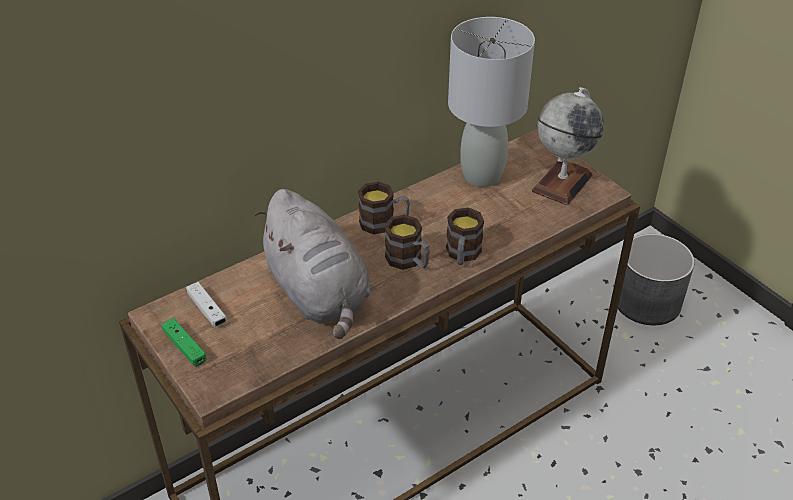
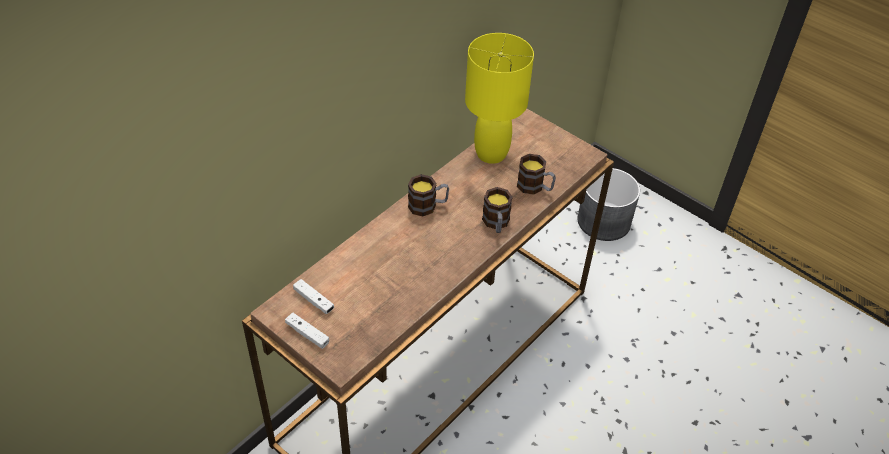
camera: 15 degrees left, 5 degrees up
(185, 347) = (307, 334): green game controller -> white game controller
(319, 293) = (397, 273): grey plush toy -> none
(408, 261) = (457, 235): mug -> mug (535, 187)
(483, 175) = (492, 153): grey table lamp -> yellow table lamp
(562, 182) = (553, 151): globe -> none

